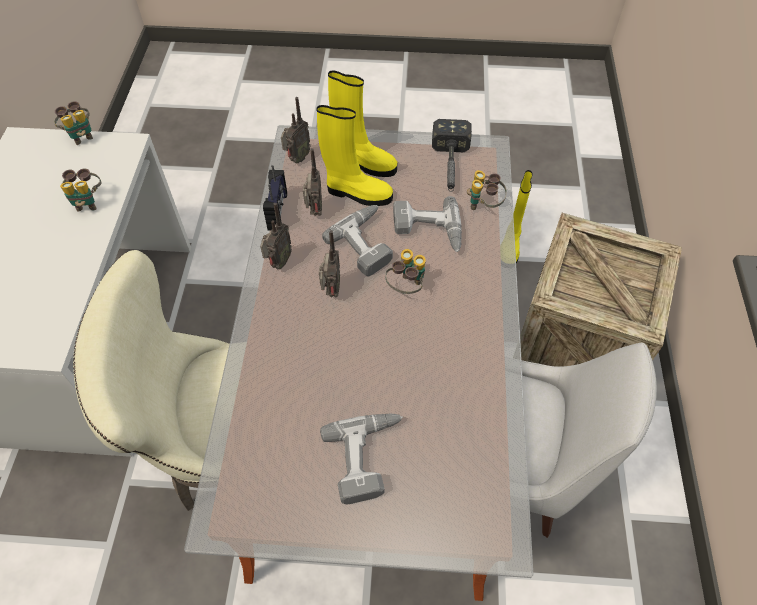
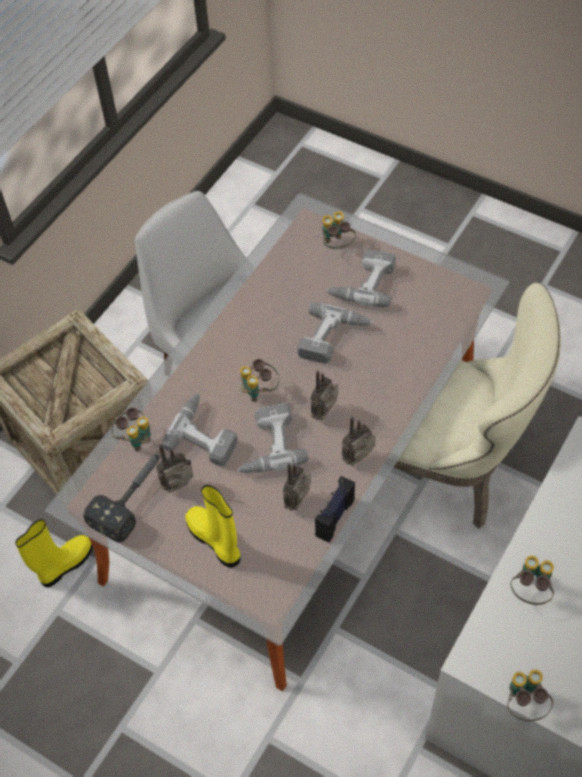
camera: 150 degrees left, 0 degrees up
(297, 159) = (283, 579): radio -> radio (180, 487)
(357, 193) = (245, 505): yellow boot -> none
(364, 371) = (333, 339): none -> power drill
(429, 501) = (337, 246): none -> binoculars

